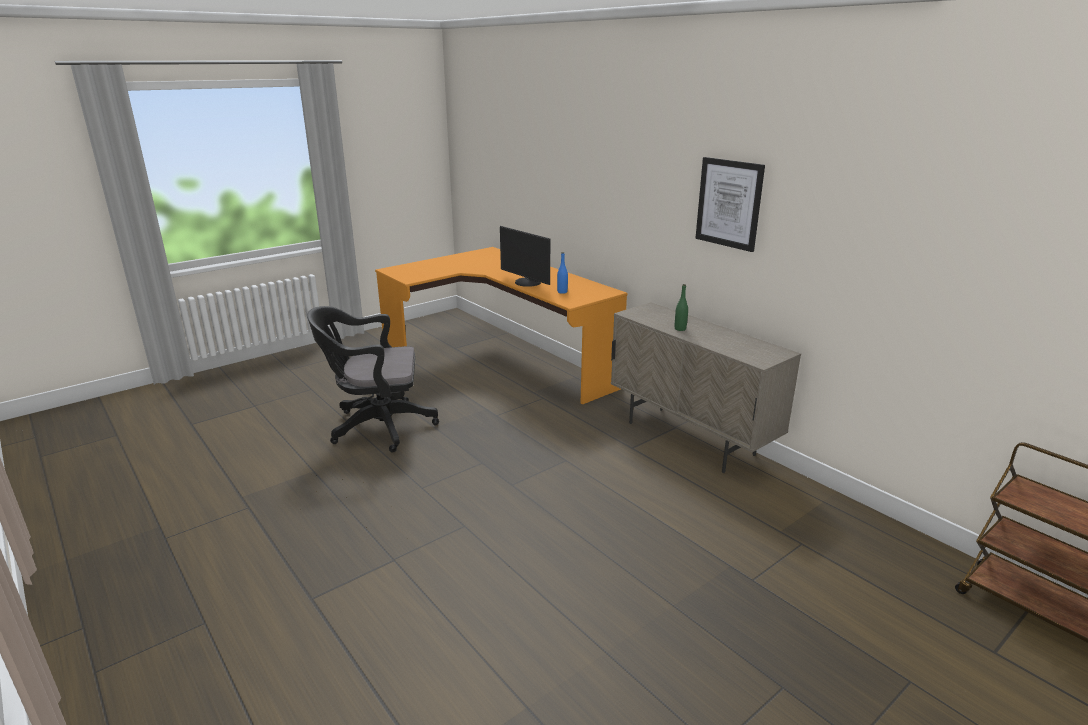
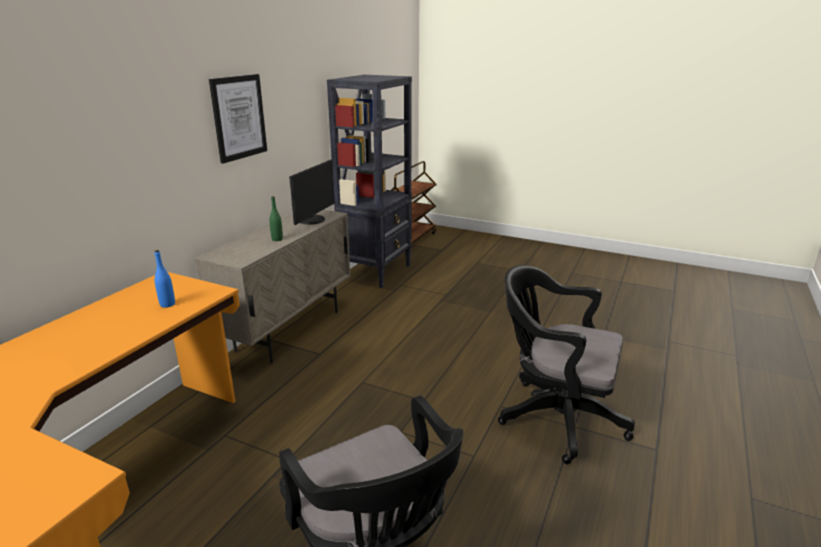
camera: 115 degrees left, 0 degrees up
(417, 553) = (554, 417): none -> black office chair
(526, 283) = (118, 338): monitor -> monitor (313, 220)
(861, 533) = (376, 272): none -> black bookcase

